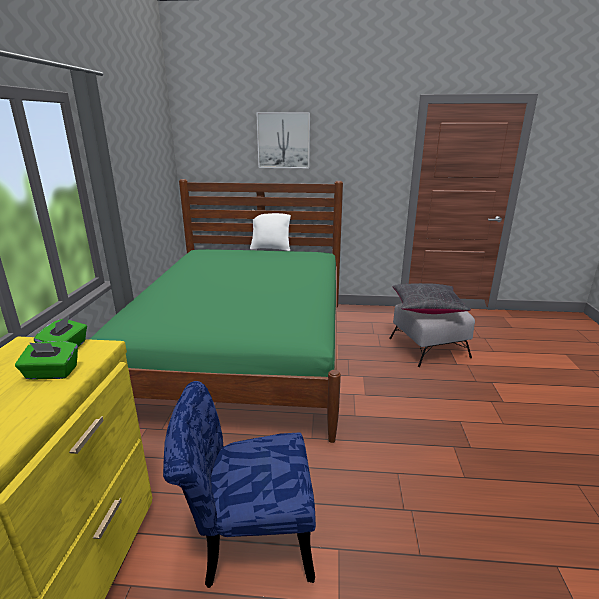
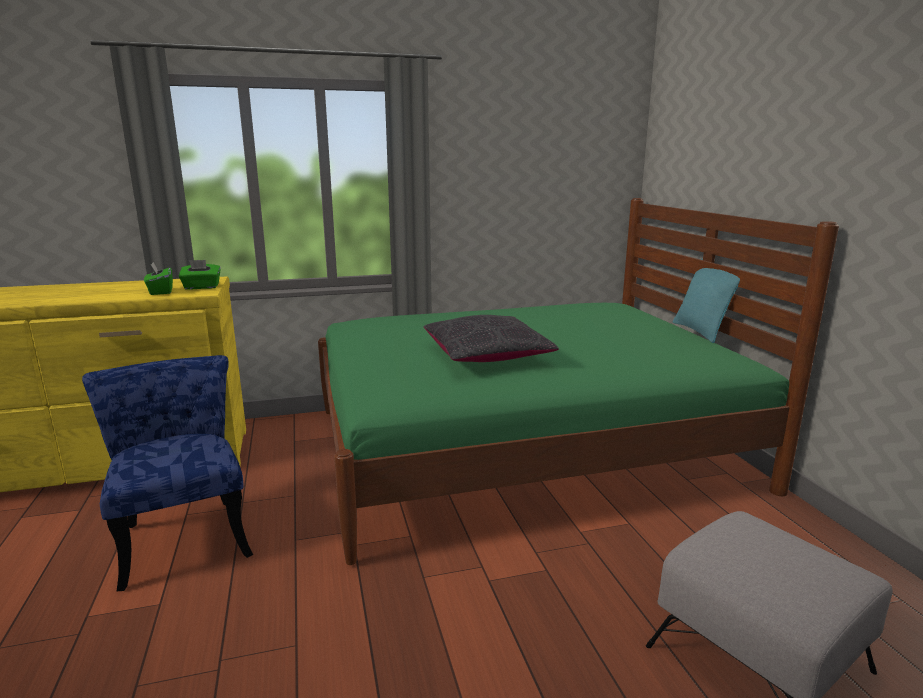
camera: 70 degrees right, 5 degrees down
(271, 248) = (701, 332): white pillow -> turquoise pillow
(283, 140) = (763, 136): picture -> none
(427, 307) = (758, 547): black pillow -> black pillow (486, 356)

